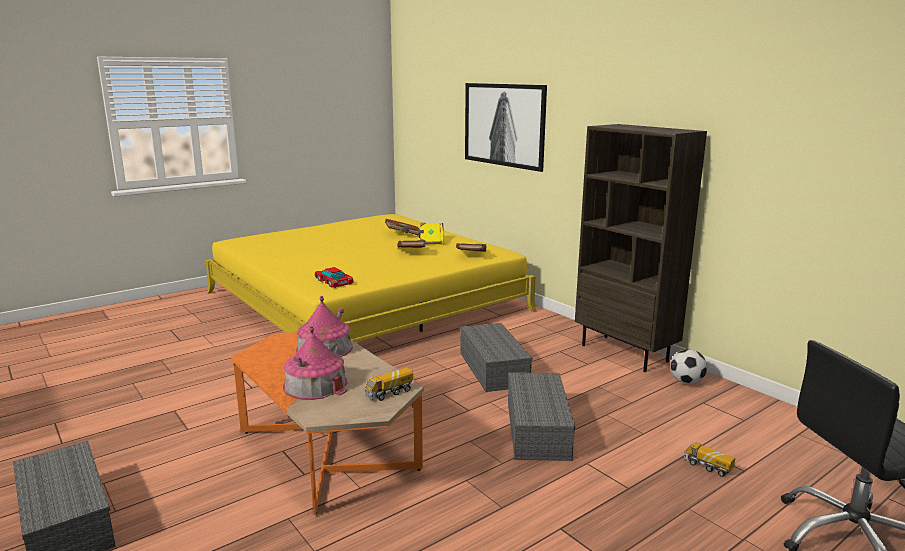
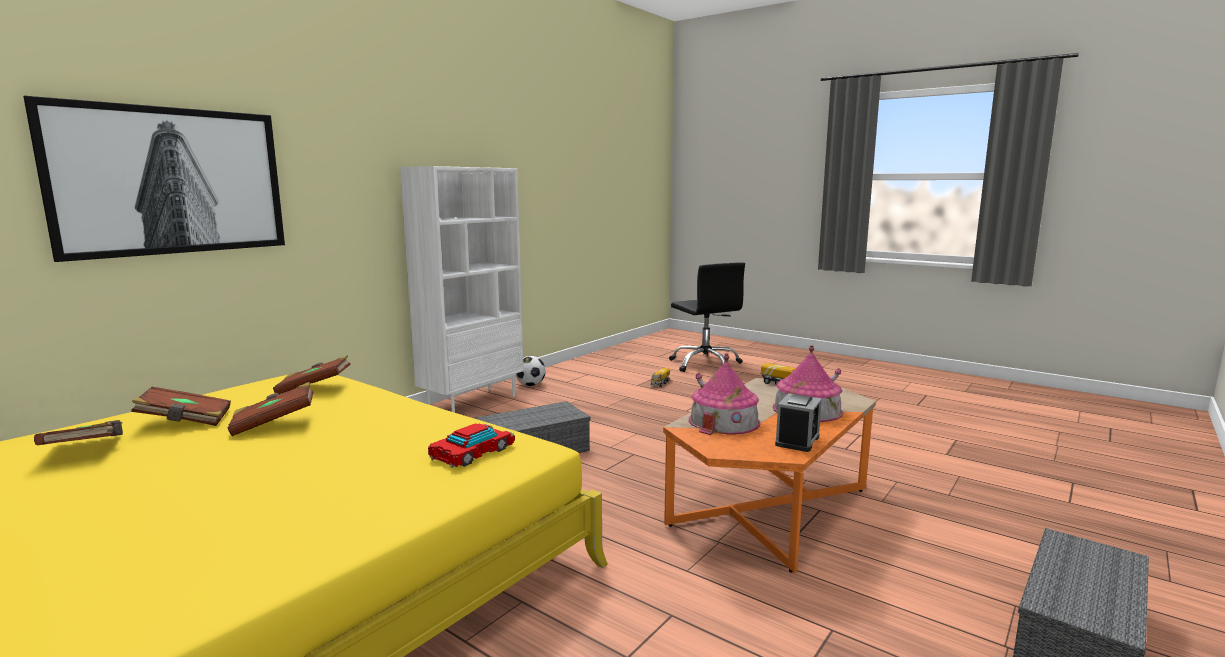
camera: 105 degrees left, 5 degrees down
(263, 363) = (797, 441): none -> alarm clock
(431, 241) = (185, 421): yellow book -> brown book
(539, 430) = (650, 426): grey storage box -> none
(625, 353) = (472, 402): brown bookcase -> white bookcase

